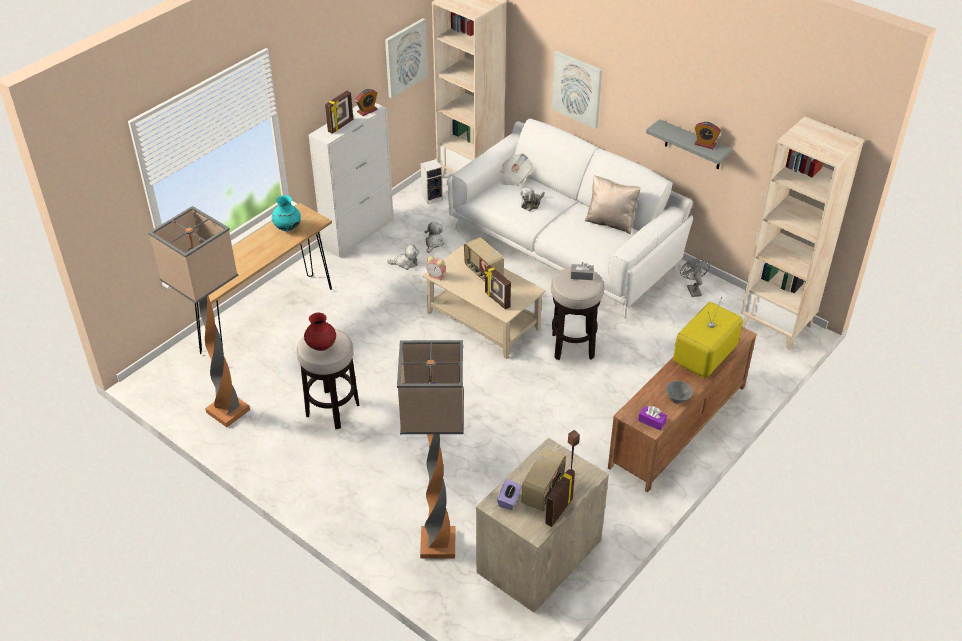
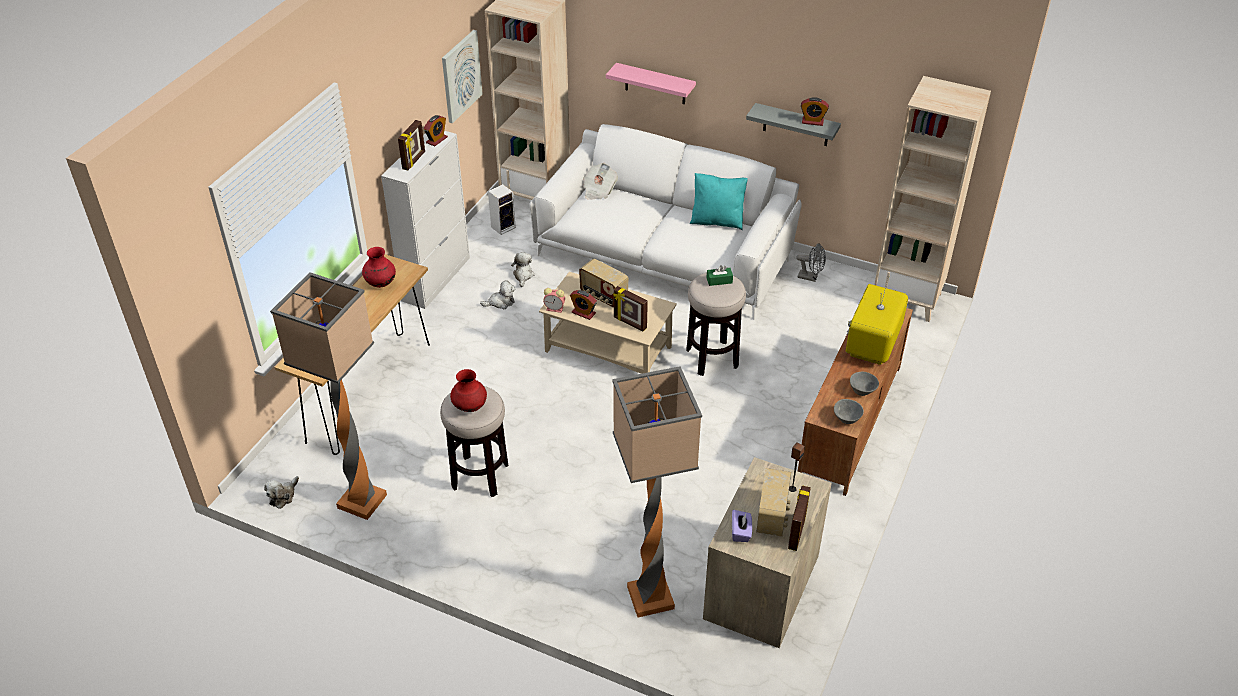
camera: 15 degrees left, 0 degrees up
(287, 227) = (380, 283): turquoise vase -> red vase
(460, 284) = (583, 313): none -> alarm clock
(531, 203) = (627, 214): plush toy -> plush toy (283, 496)
(577, 89) = (655, 84): picture -> pink shelf
(581, 275) = (719, 280): grey tissue box -> green tissue box
(610, 222) = (717, 221): beige pillow -> turquoise pillow
(652, 421) = (846, 419): purple tissue box -> grey bowl
(692, 289) = (810, 277): grey fan -> grey fan turned 135 degrees clockwise

